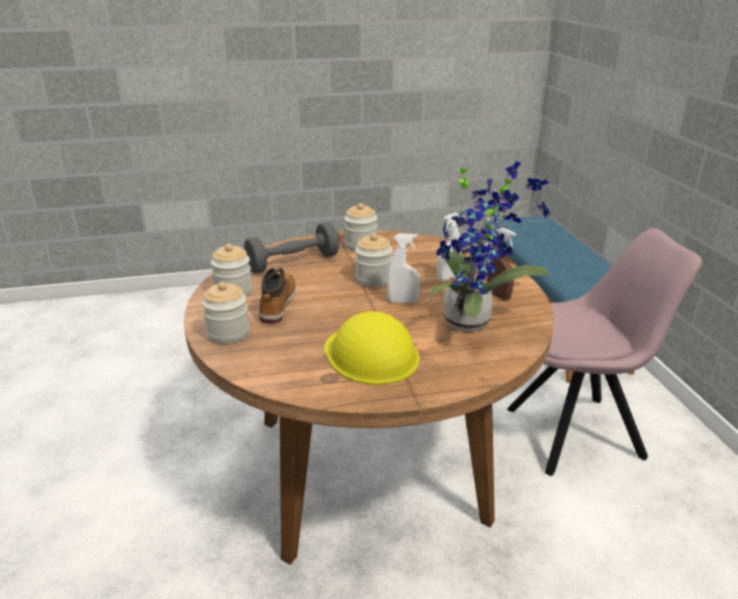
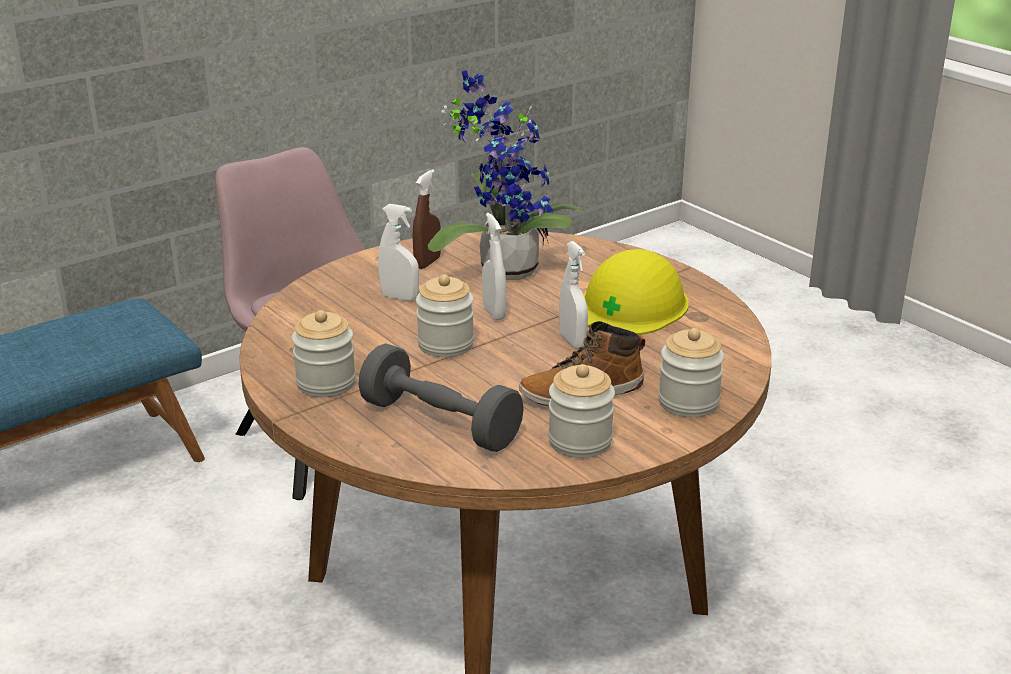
camera: 115 degrees left, 0 degrees up
(340, 317) = (572, 341): none -> white spray bottle

